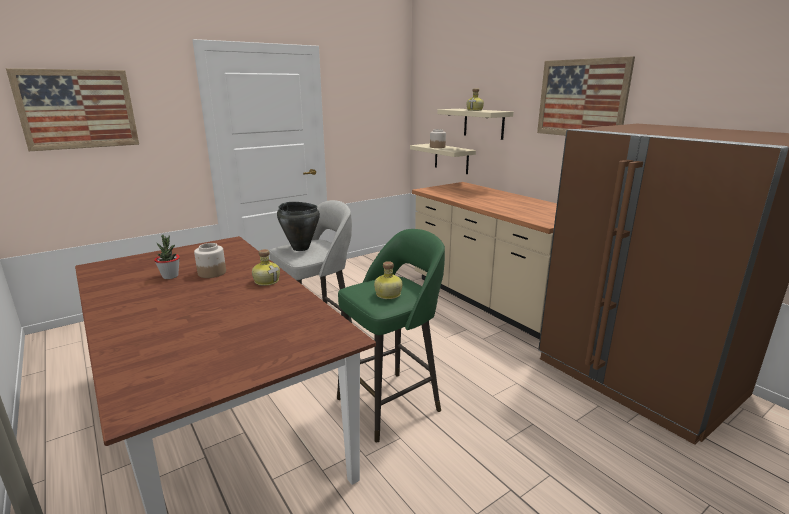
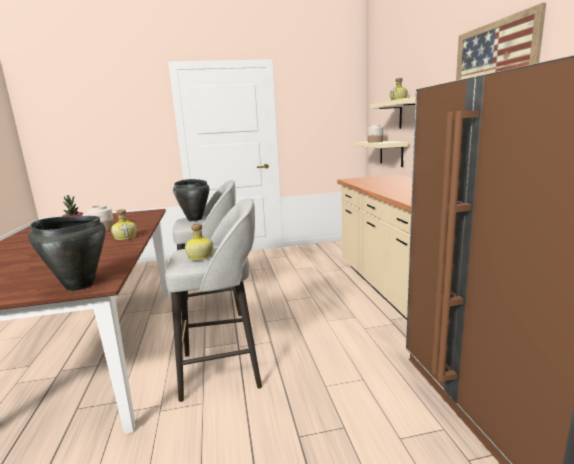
camera: 25 degrees right, 5 degrees down
(78, 109) = (88, 116): picture -> none
(328, 344) = (79, 285): none -> black cooking pot
(391, 403) = (224, 370): green stool -> grey stool

